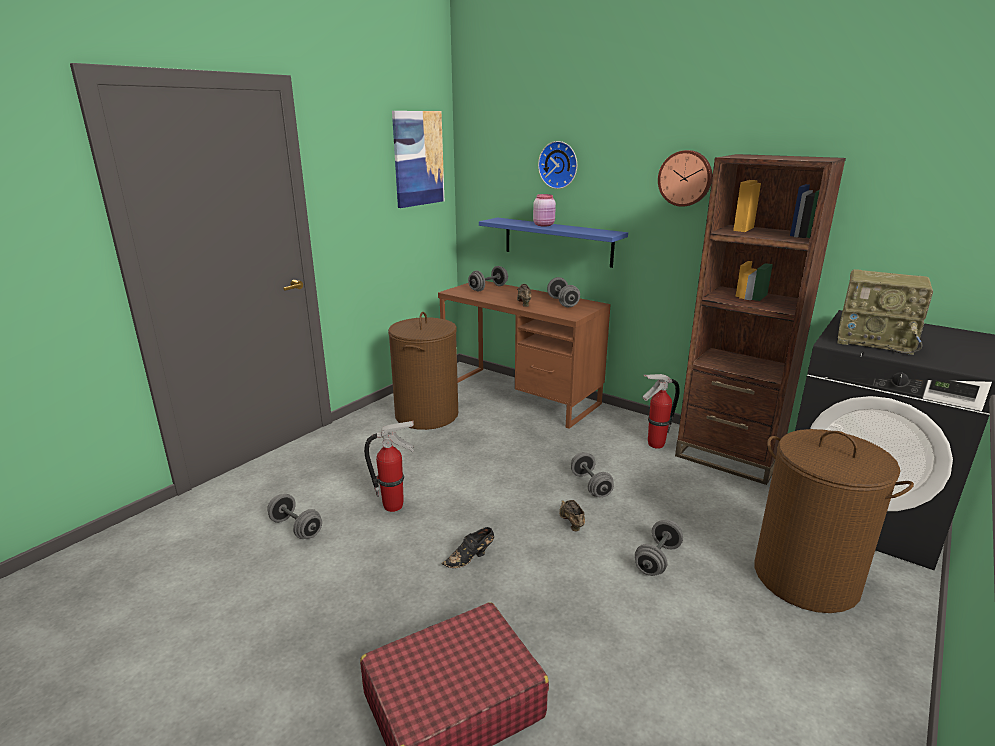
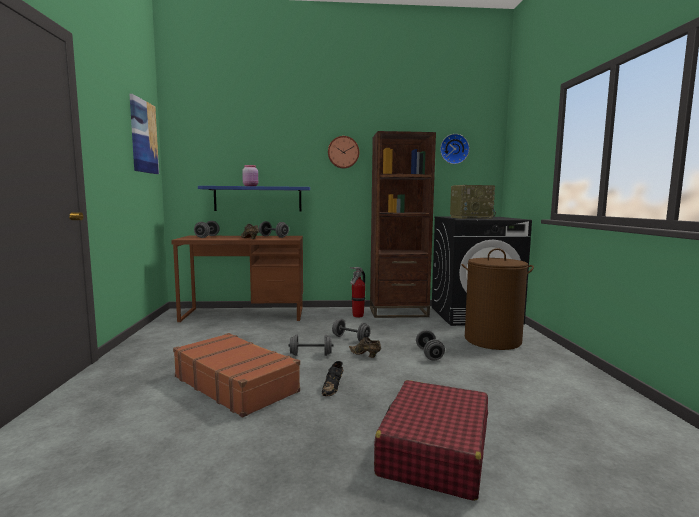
camera: 40 degrees left, 15 degrees down
(296, 528) = (163, 423): grey dumbbell -> grey dumbbell (311, 355)
(394, 506) = (236, 384): fire extinguisher -> brown suitcase
(427, 415) = (186, 336): brown laundry basket -> none
(559, 165) = (255, 147): wall clock -> wall clock (454, 149)

